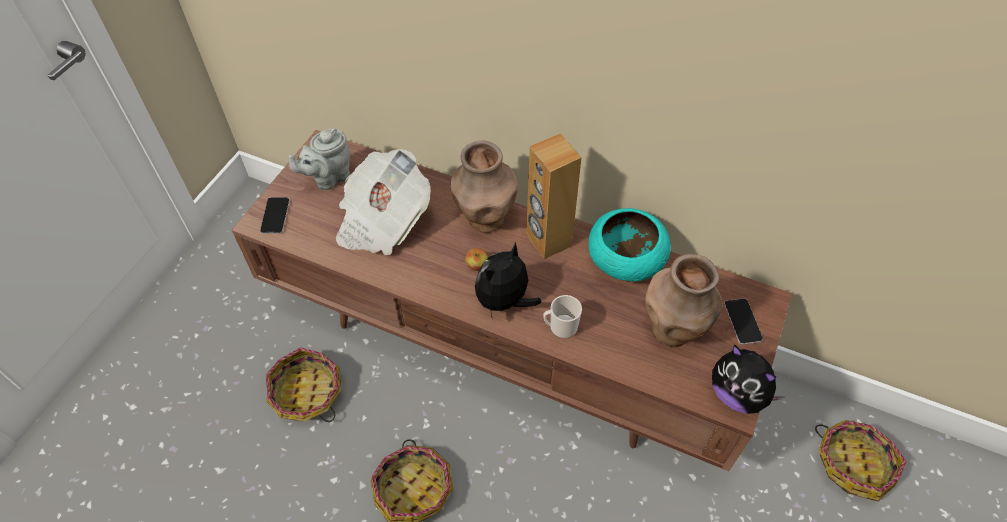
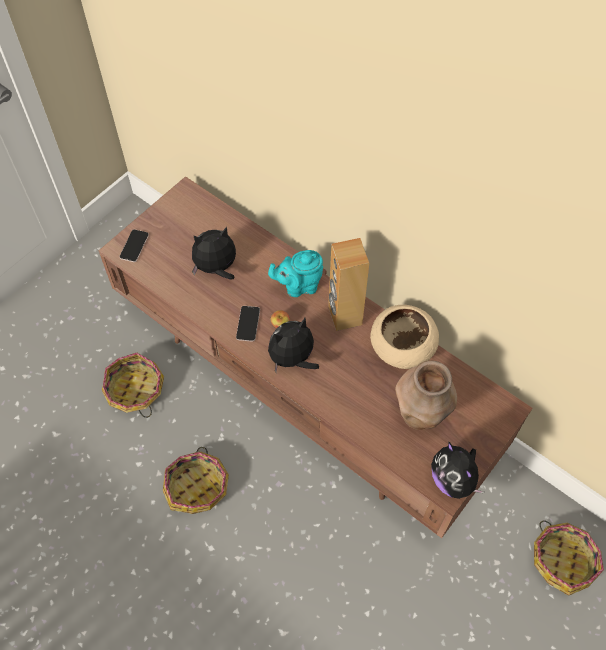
camera: 15 degrees right, 5 degrees up
(328, 178) = (184, 222): grey teapot -> none
(382, 220) = (216, 268): newspaper -> plush toy
(485, 219) = (298, 286): brown vase -> turquoise teapot
(560, 327) = (330, 391): mug -> none
(624, 262) = (401, 348): turquoise bowl -> beige bowl
(742, 321) = (481, 422): phone -> phone (248, 324)

